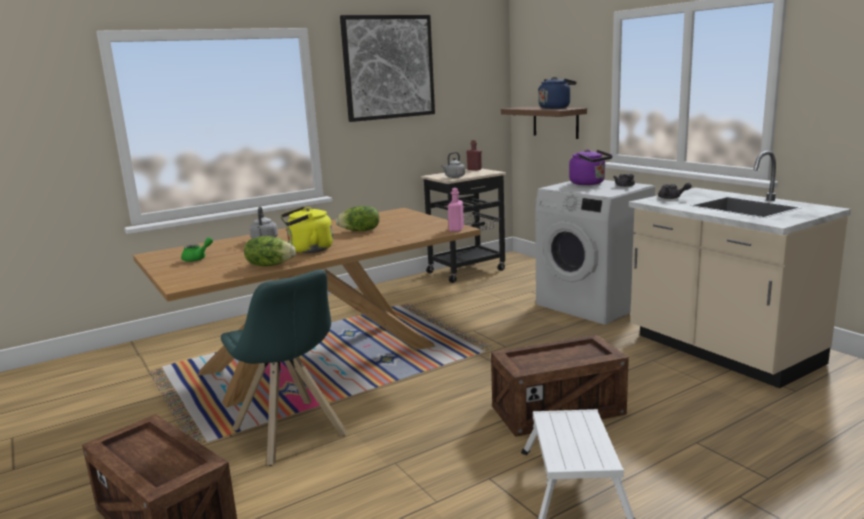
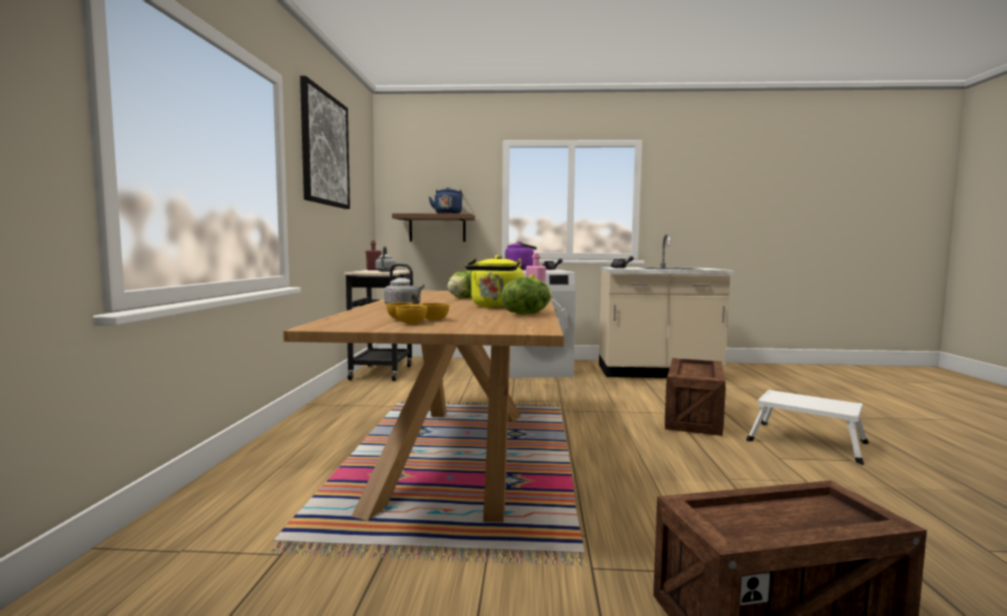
camera: 55 degrees left, 10 degrees down
(198, 258) = (416, 320): green teapot -> bowl
(290, 432) = (615, 504): turquoise chair -> none

